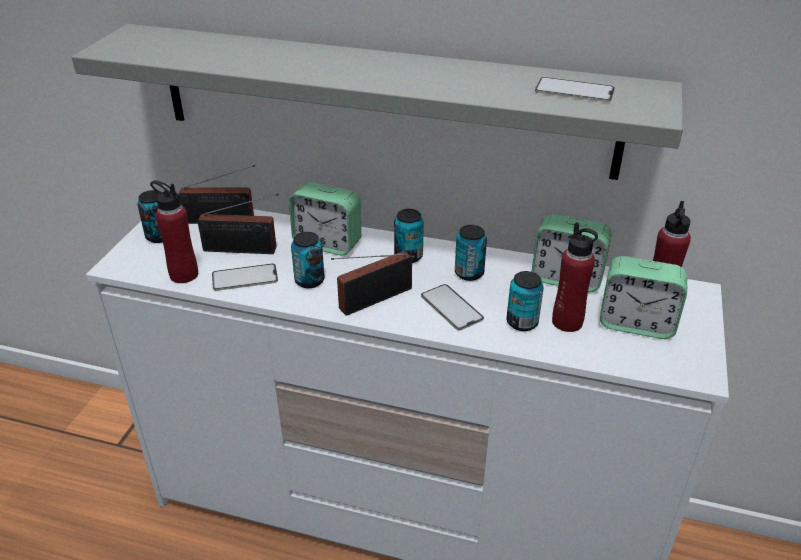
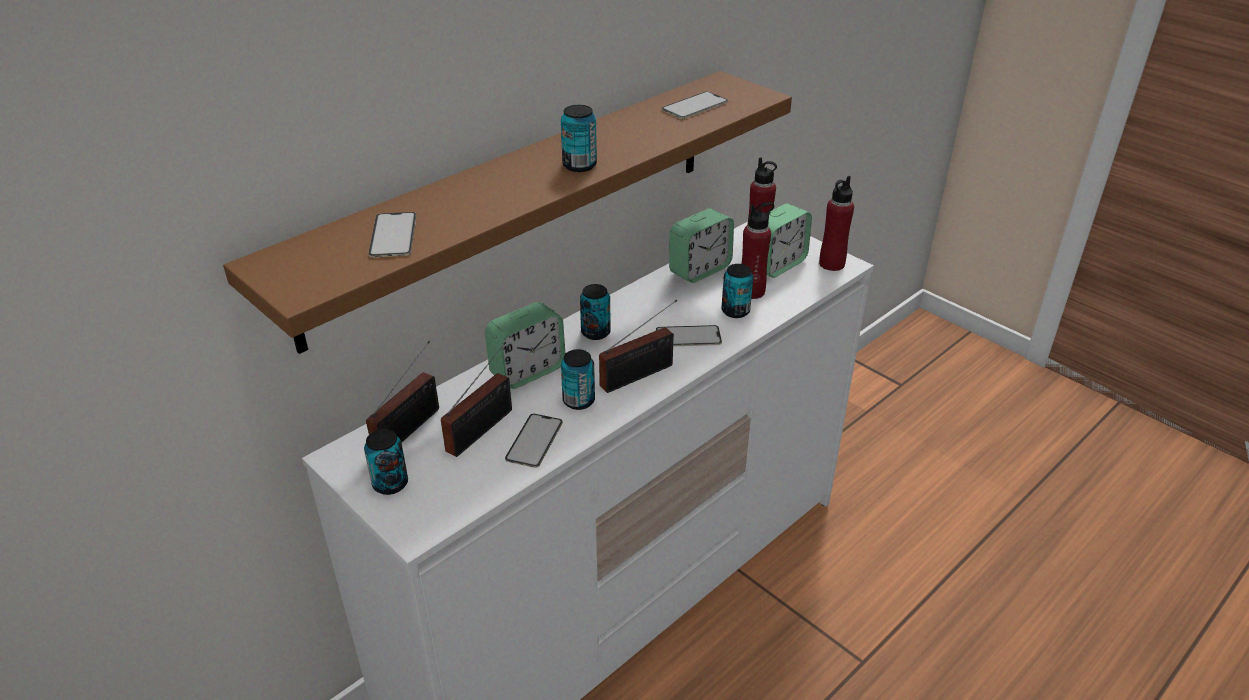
camera: 60 degrees left, 0 degrees up
(184, 274) = (487, 482): red bottle -> red bottle (831, 264)
(201, 51) = (393, 235): none -> phone
(371, 300) = (641, 374): radio -> radio turned 120 degrees counterclockwise
(382, 100) = (518, 200): grey shelf -> brown shelf
(469, 273) = (650, 311): can -> can (579, 165)

